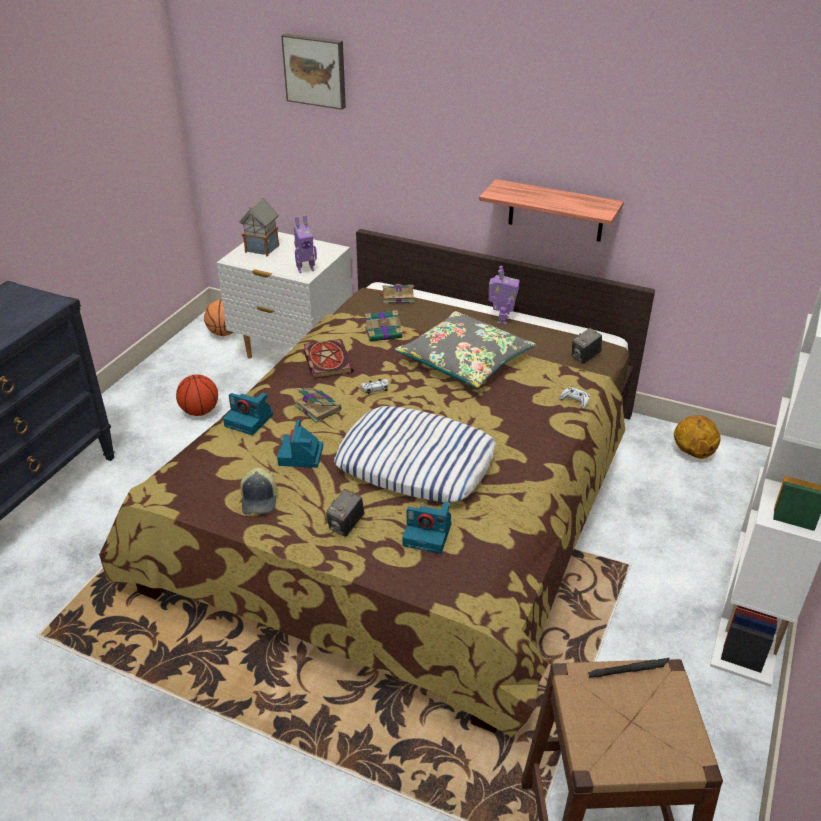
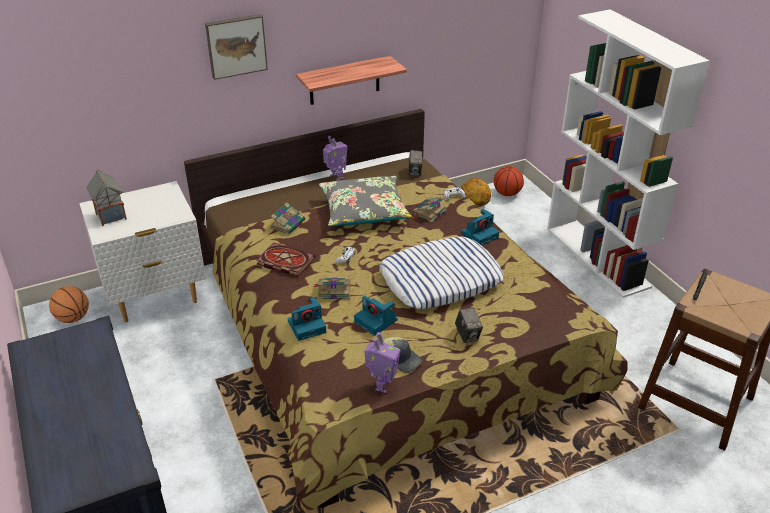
camera: 50 degrees left, 0 degrees up
(200, 411) = (154, 379): basketball -> basketball (507, 193)
(305, 269) = (174, 211): toy robot -> toy robot (382, 385)
(315, 70) = (117, 37): picture -> picture (236, 45)
(397, 296) = (248, 199): book -> book (429, 212)
(428, 534) = (510, 308): camera -> camera (480, 235)

